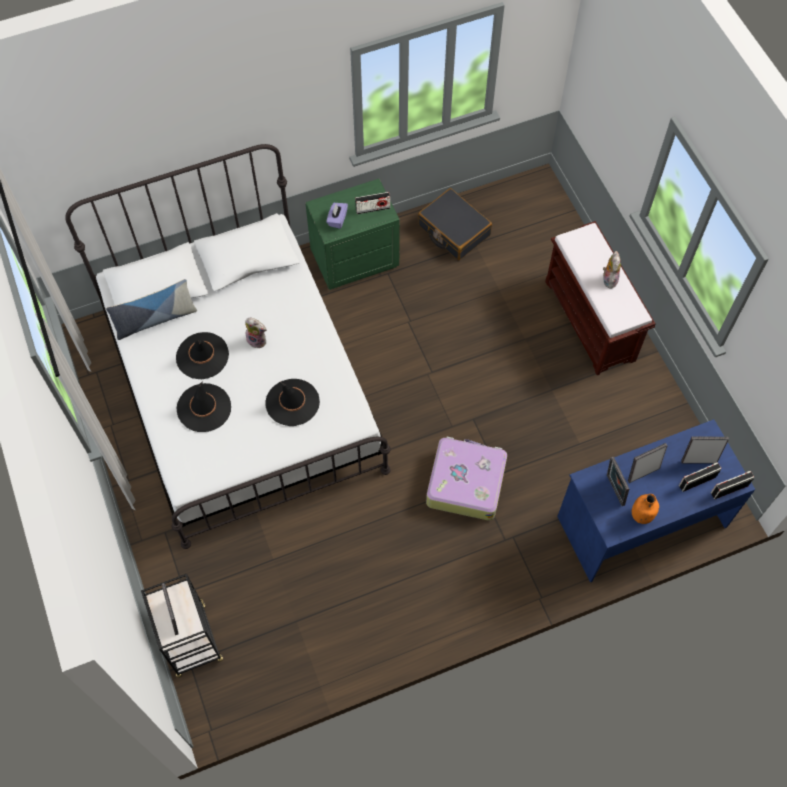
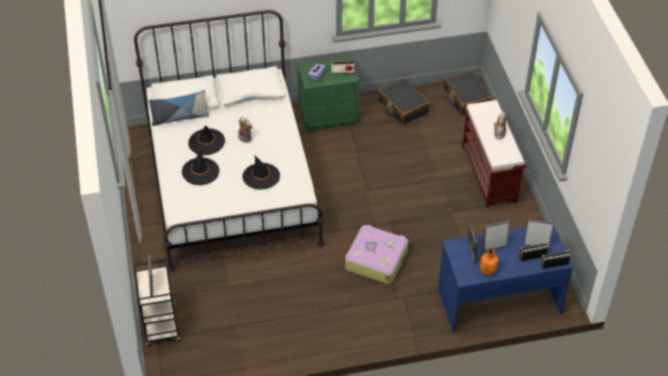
camera: 10 degrees right, 15 degrees down
(536, 204) = (466, 98): none -> black suitcase

